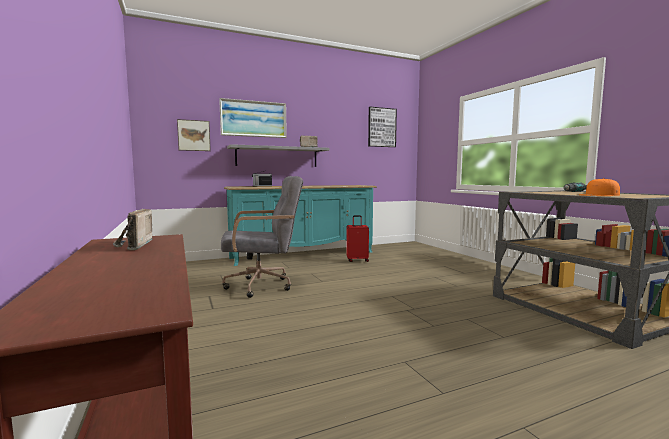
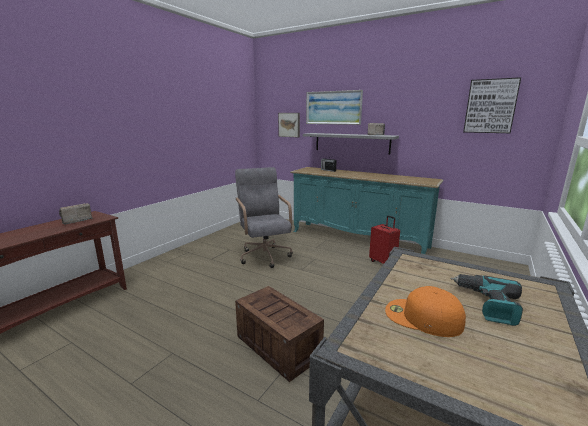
camera: 55 degrees right, 10 degrees up
(263, 286) = (264, 256): grey office chair -> grey office chair turned 150 degrees counterclockwise
(439, 315) = (279, 347): none -> crate

